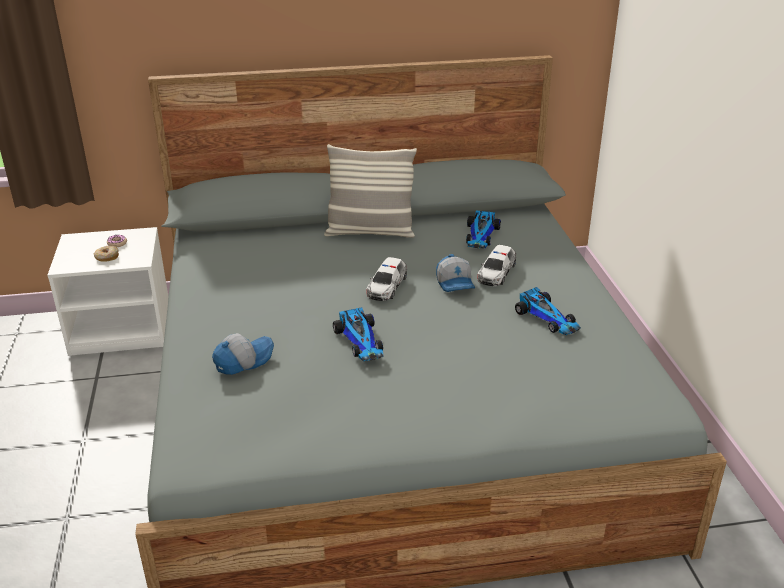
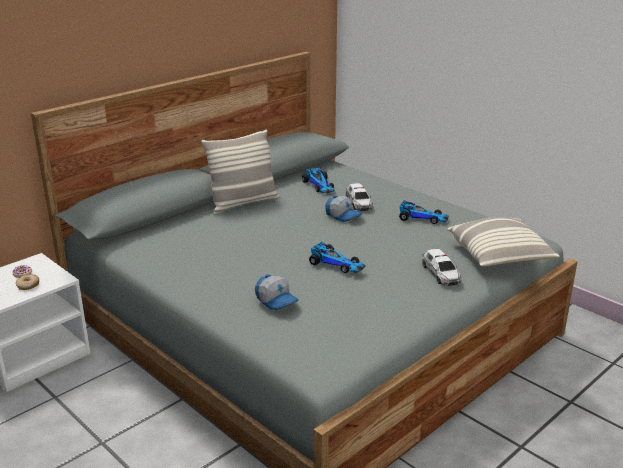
camera: 35 degrees left, 5 degrees down
(243, 360) = (277, 300): cap -> cap turned 120 degrees clockwise
(386, 286) = (304, 230): toy car -> toy car (441, 273)
(577, 409) = (500, 256): none -> pillow

